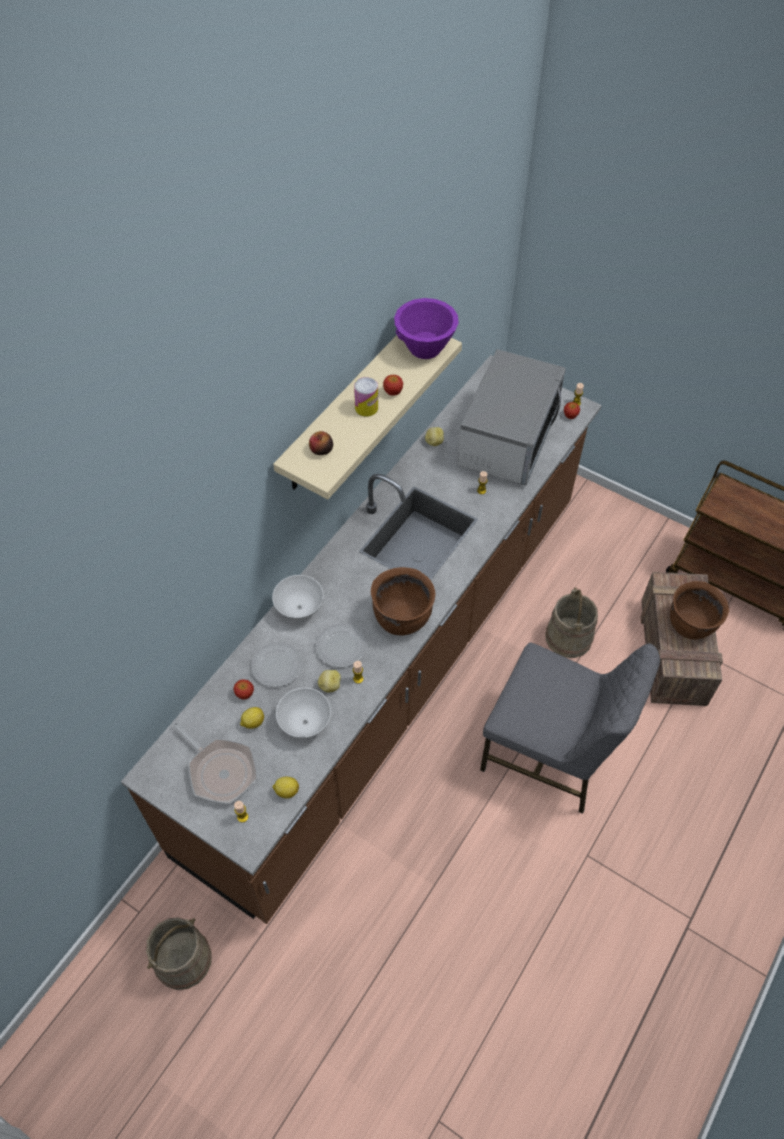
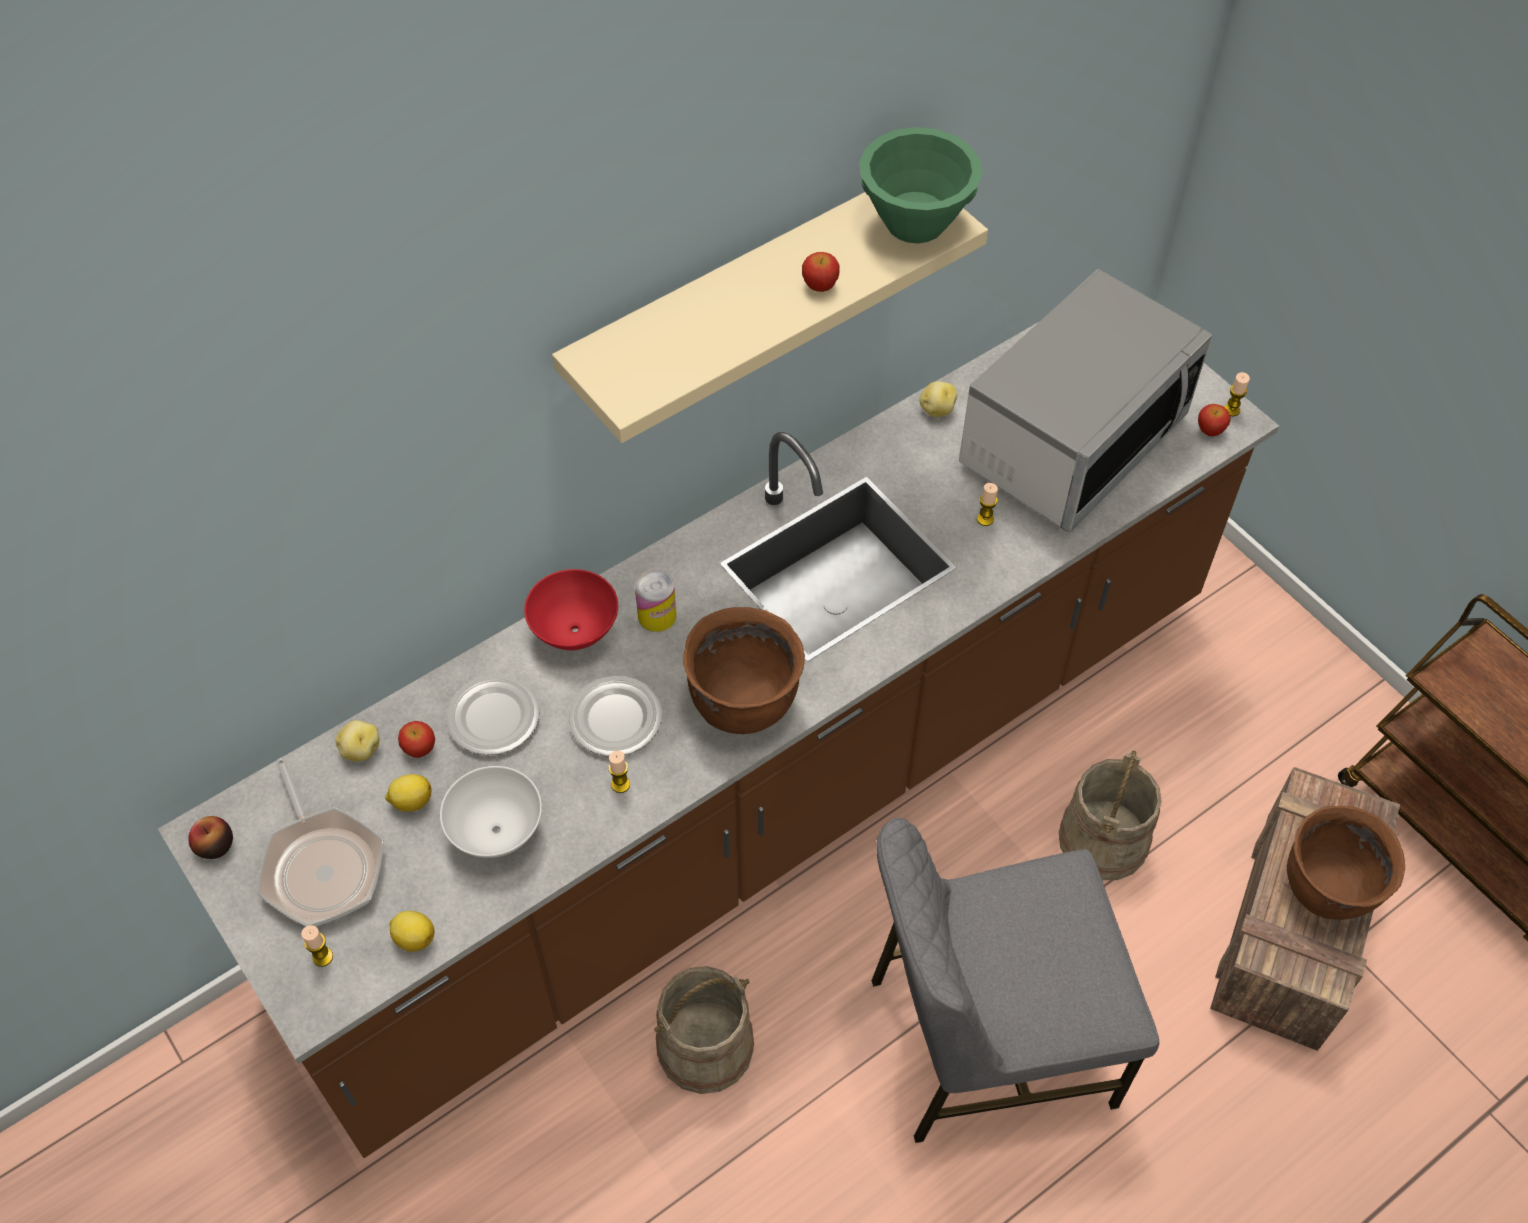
camera: 20 degrees right, 0 degrees up
(183, 960) = (217, 1168): beige bucket -> beige bucket (705, 1047)
(299, 608) = (574, 630): white bowl -> red bowl
(321, 450) = (645, 352): apple -> apple (215, 845)
(329, 685) = (567, 780): potato -> potato (360, 749)
(366, 408) = (759, 300): can -> can (657, 615)
(424, 347) = (915, 222): purple bowl -> green bowl
(551, 753) = (985, 1038): grey chair -> grey chair turned 120 degrees clockwise

